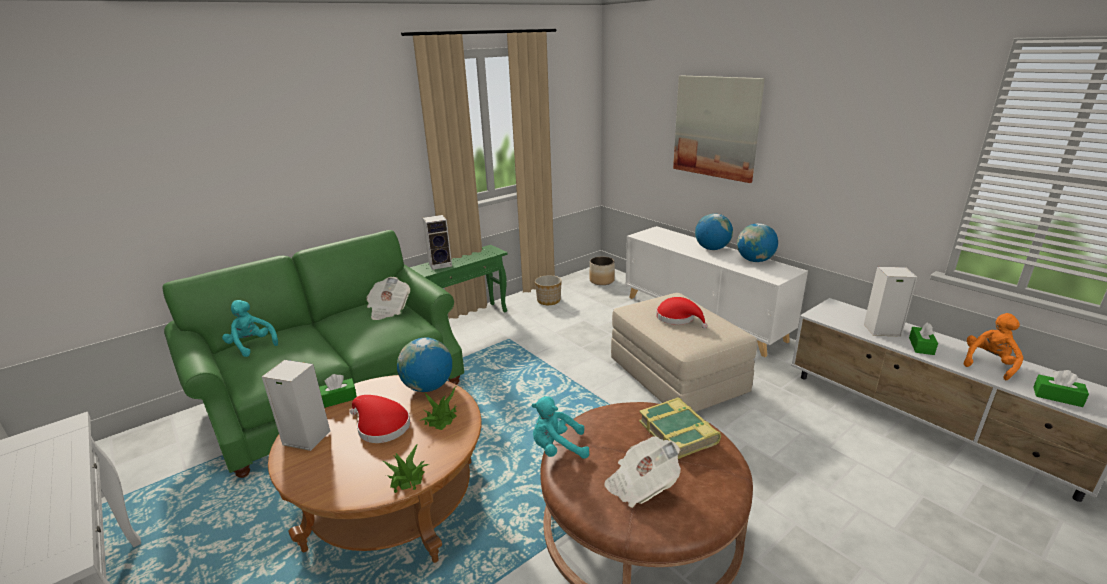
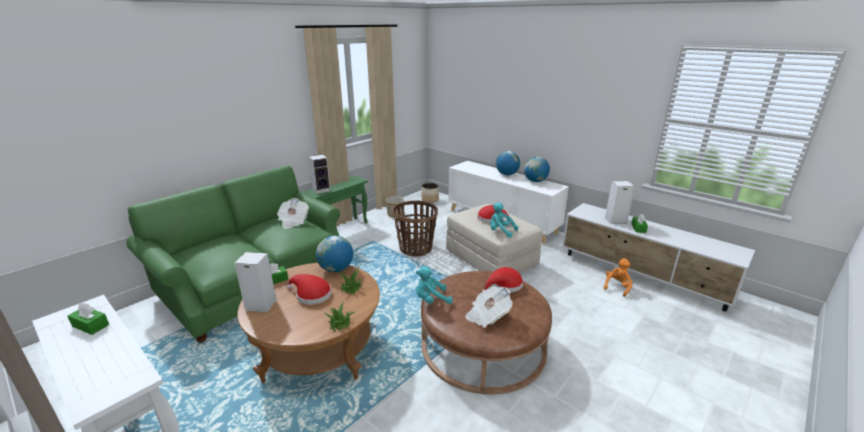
camera: 10 degrees left, 0 degrees up
(252, 345) = (198, 249): turquoise plush toy -> turquoise plush toy (500, 231)
(567, 354) = (416, 248): none -> basket
(678, 432) = (504, 285): book -> red hat
(716, 127) = (507, 93): picture -> none
(989, 364) = (676, 236): orange plush toy -> orange plush toy (617, 287)
(1057, 397) = (712, 251): green tissue box -> green tissue box (90, 325)

